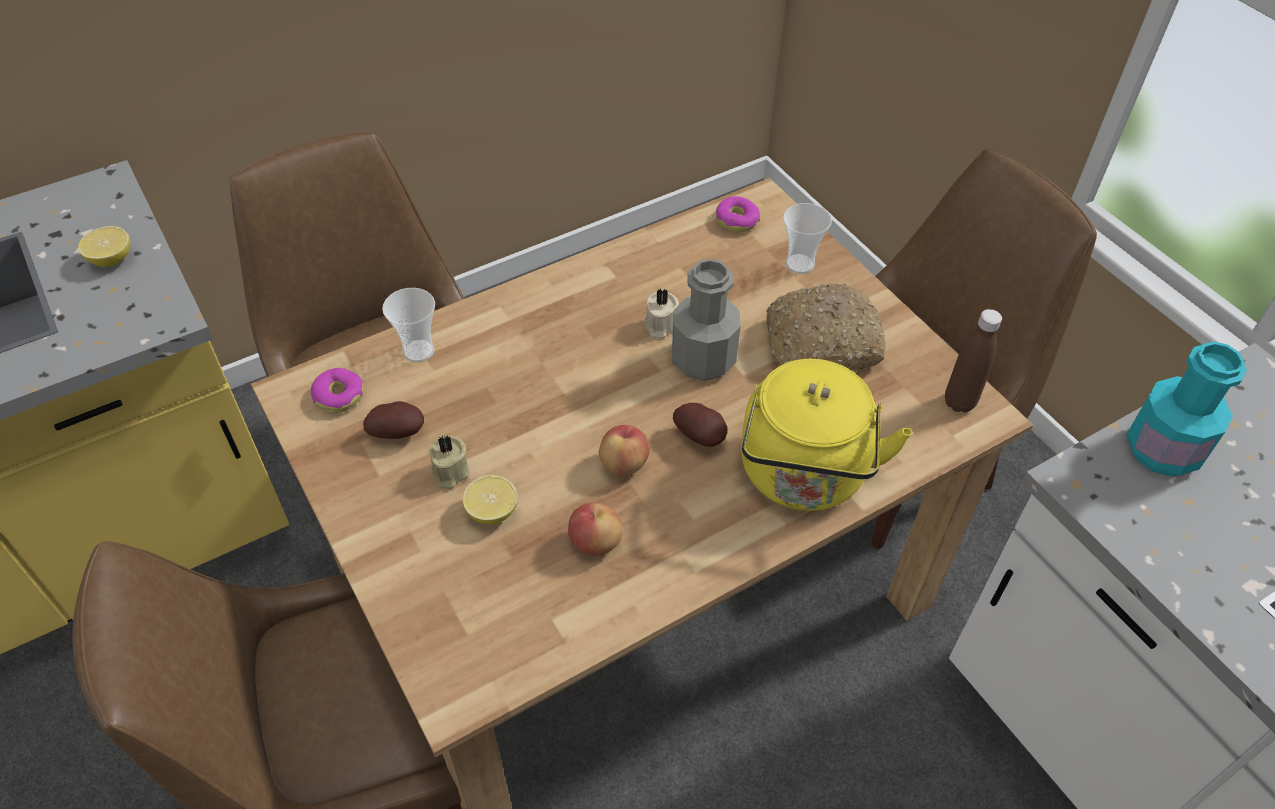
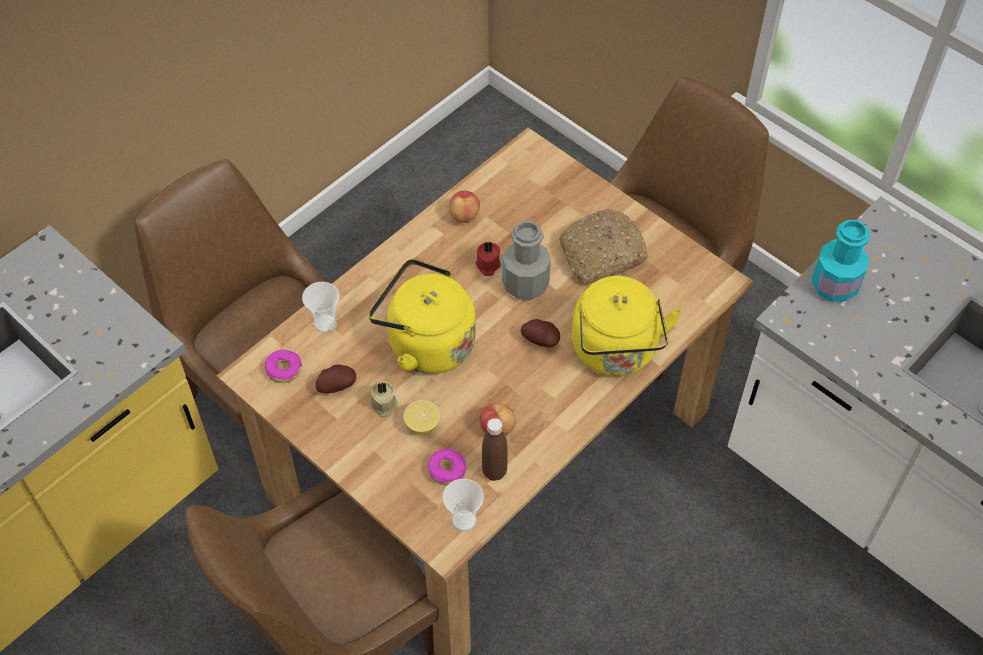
camera: 15 degrees left, 5 degrees up
(112, 259) = (85, 308): lemon -> none
(540, 405) = (426, 343): none -> yellow kettle
(624, 464) = (497, 371): apple -> apple (464, 216)
(659, 326) = (487, 265): beige candle -> red candle
(736, 220) = (515, 169): donut -> donut (447, 470)
(799, 264) = (570, 195): cup -> cup (464, 520)
(959, 402) = (703, 276): brown bottle -> brown bottle (494, 471)

